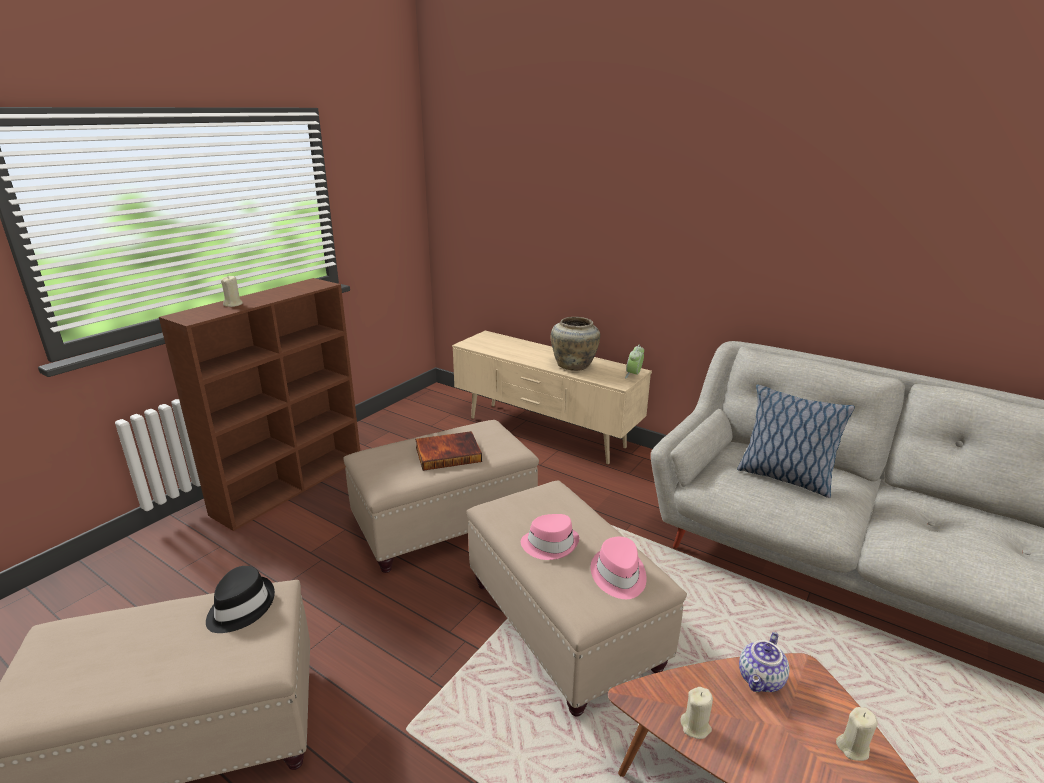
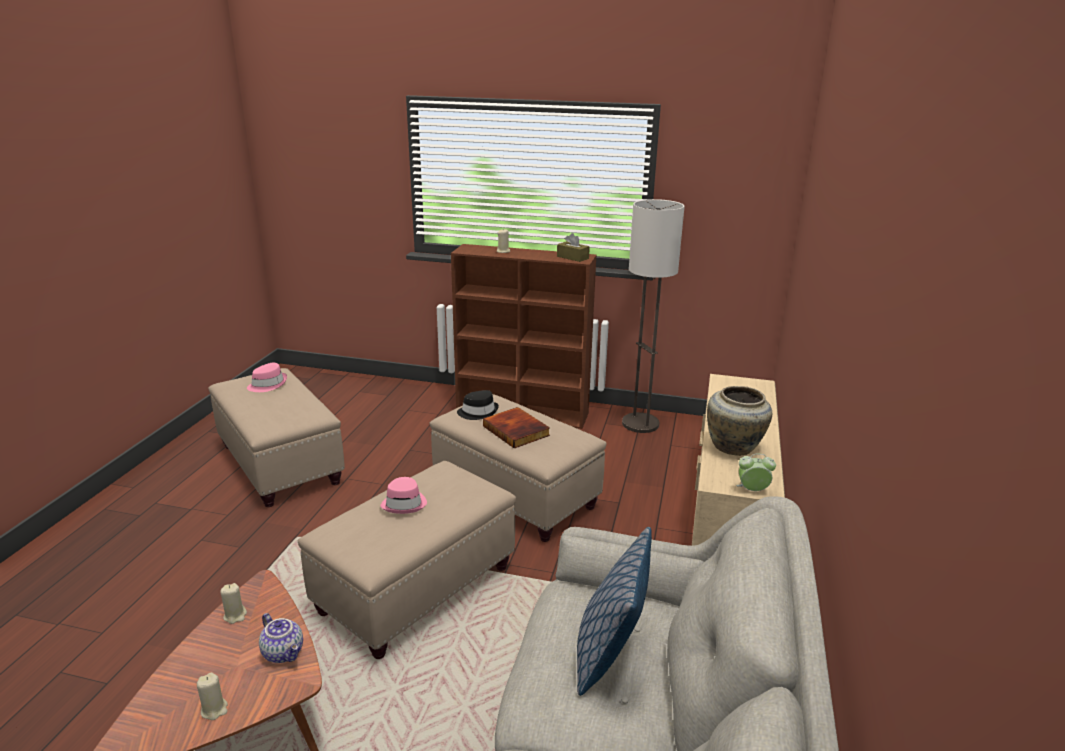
camera: 70 degrees right, 0 degrees up
(240, 607) = (305, 409): black hat -> black hat (478, 412)
(308, 285) = (572, 257): none -> brown tissue box
(384, 429) = (640, 424): none -> floor lamp
(618, 575) = (373, 544): pink hat -> pink hat (267, 384)
(761, 680) = (284, 652): teapot -> teapot turned 150 degrees counterclockwise

